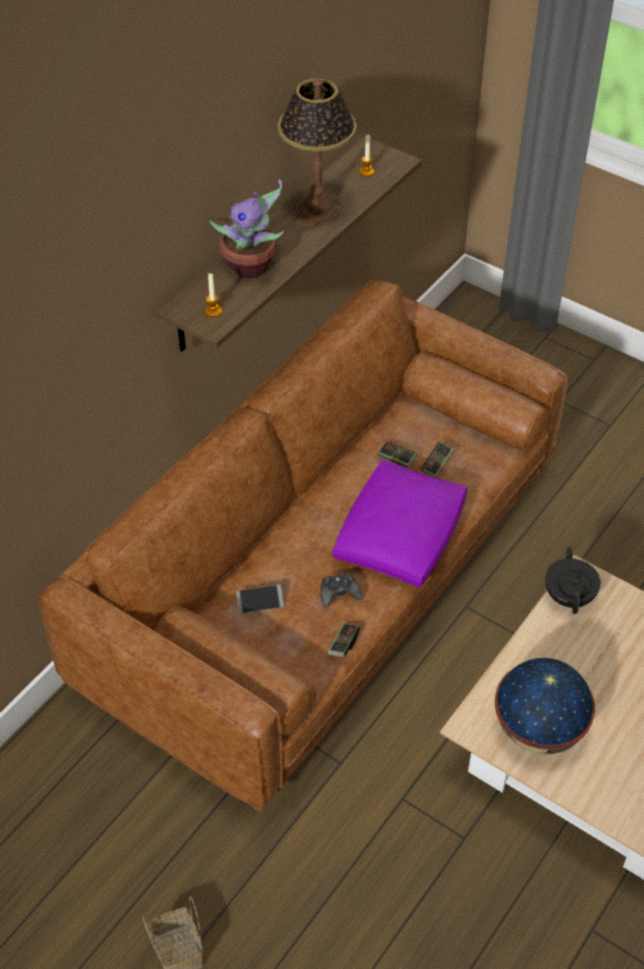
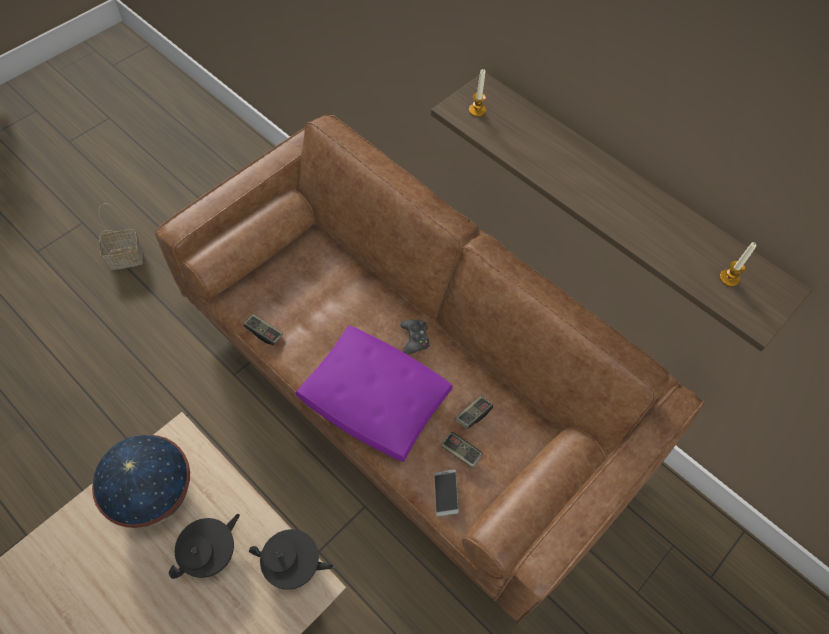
camera: 95 degrees right, 10 degrees up
(251, 267) = (545, 147): potted plant -> none
(260, 602) = (324, 279): phone -> phone (446, 494)
(317, 210) = (647, 217): table lamp -> none
(339, 593) = (318, 338): black game controller -> black game controller (415, 339)
(580, 664) = (211, 553): none -> black teapot

